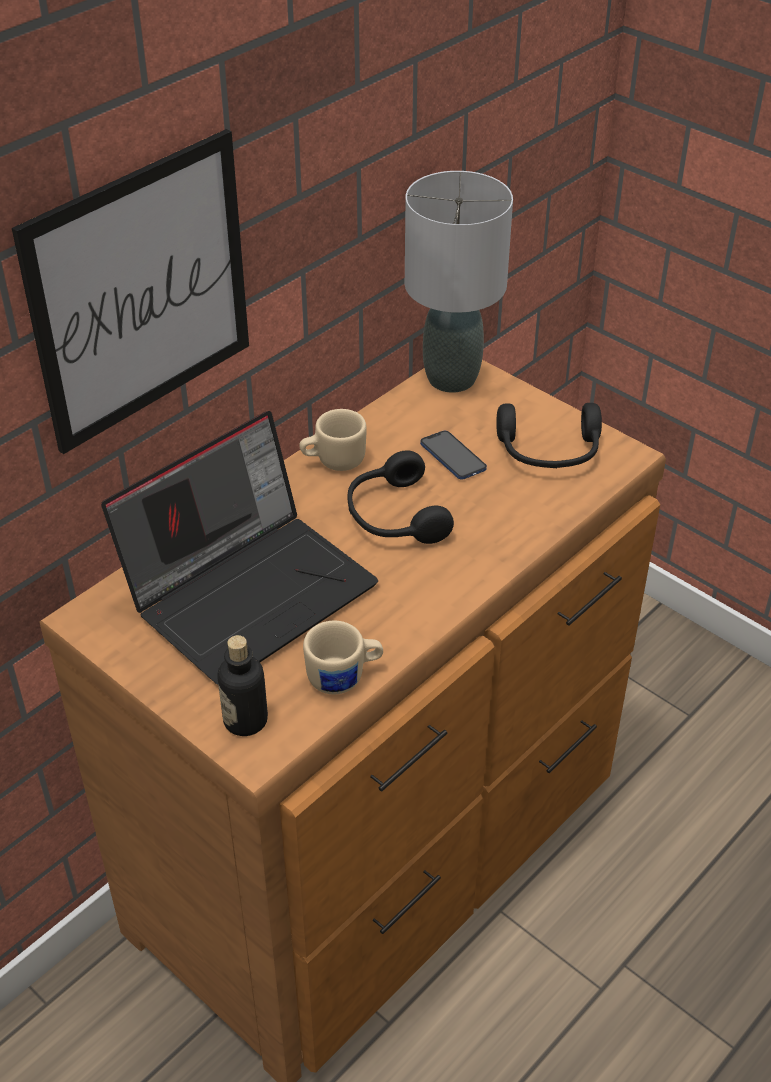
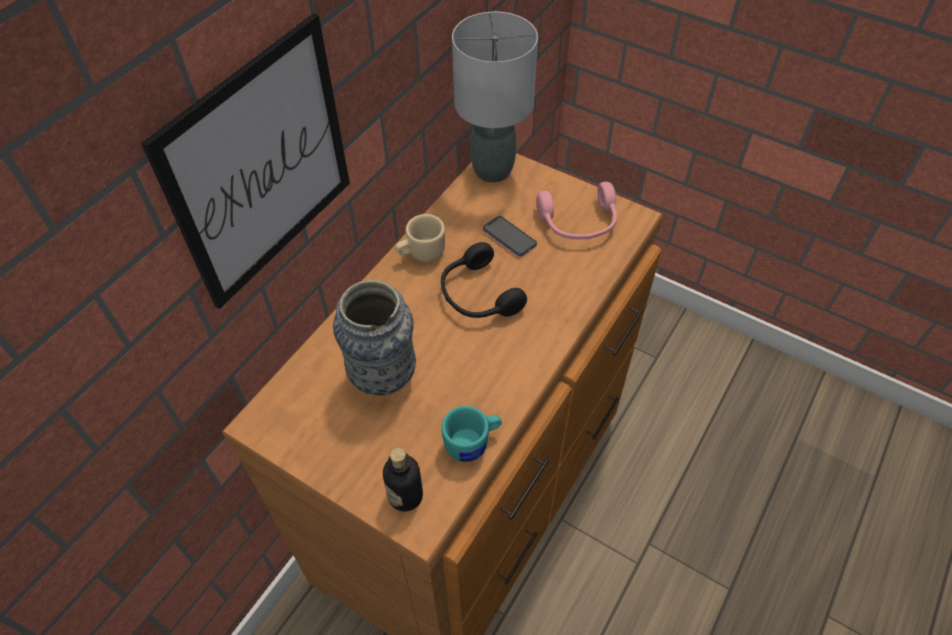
camera: 10 degrees left, 10 degrees up
(250, 590) = (383, 377): laptop -> vase
(344, 677) = (473, 443): beige mug -> turquoise mug
(549, 452) = (579, 223): black headphones -> pink headphones

